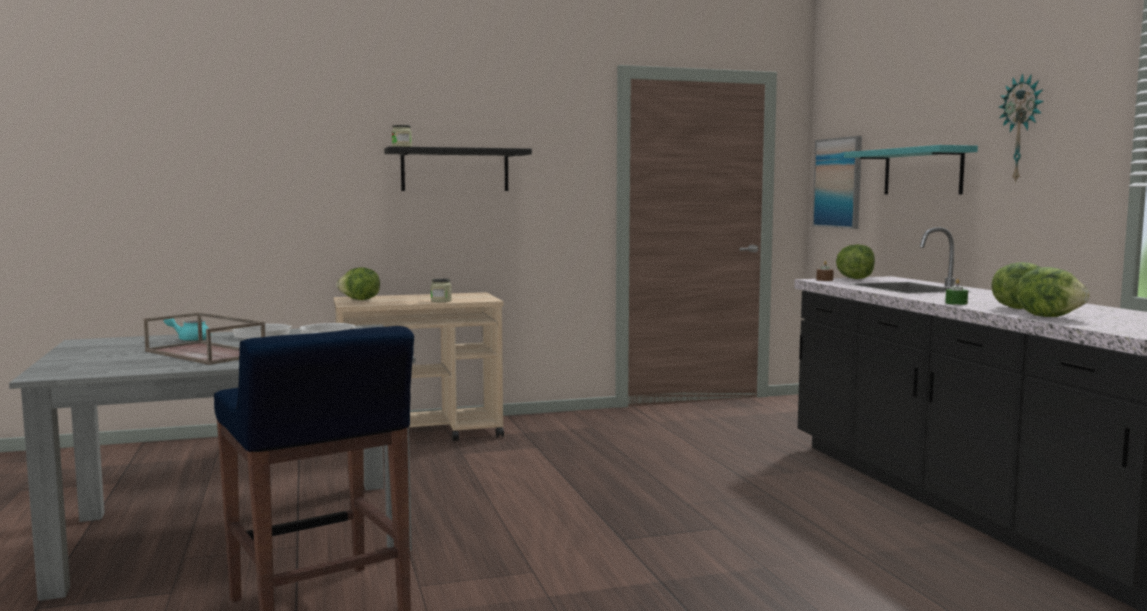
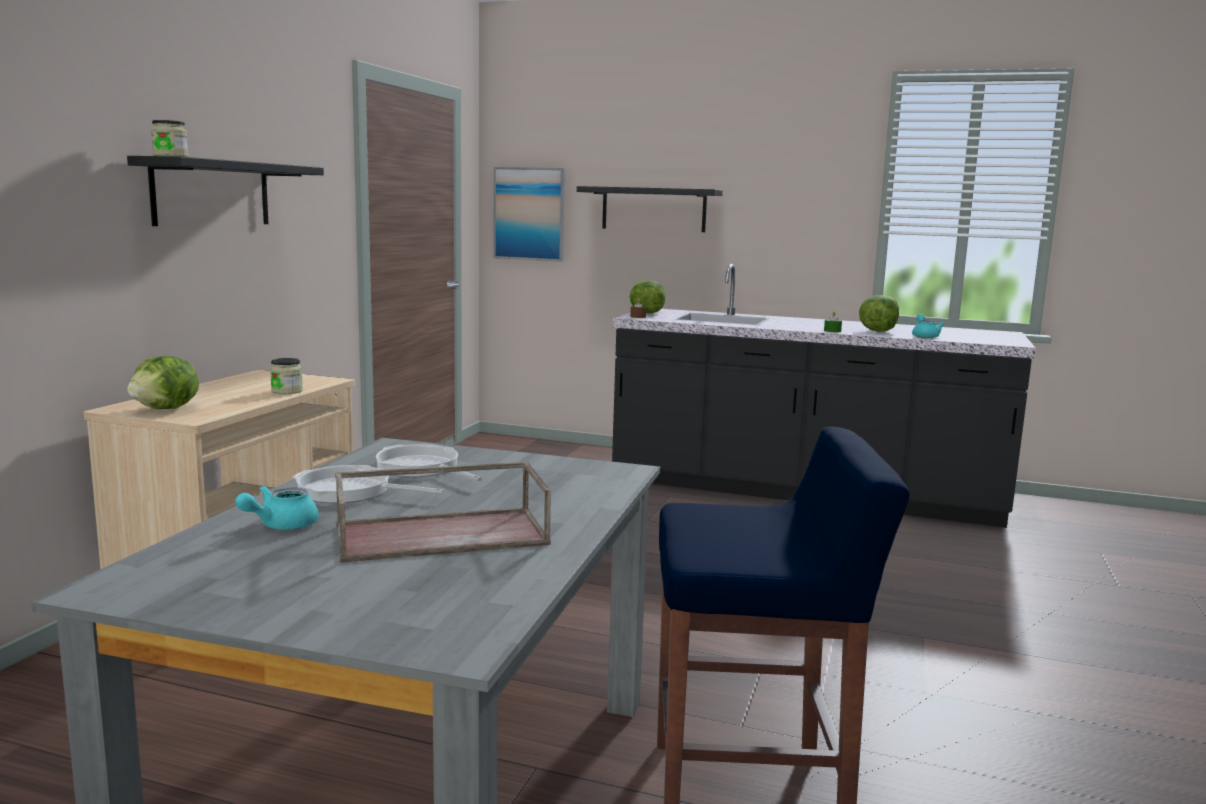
camera: 55 degrees left, 5 degrees up
(922, 171) = (653, 209): turquoise shelf -> black shelf
(1022, 128) = (773, 180): wall clock -> none
(1049, 317) = (924, 336): lettuce -> turquoise teapot

